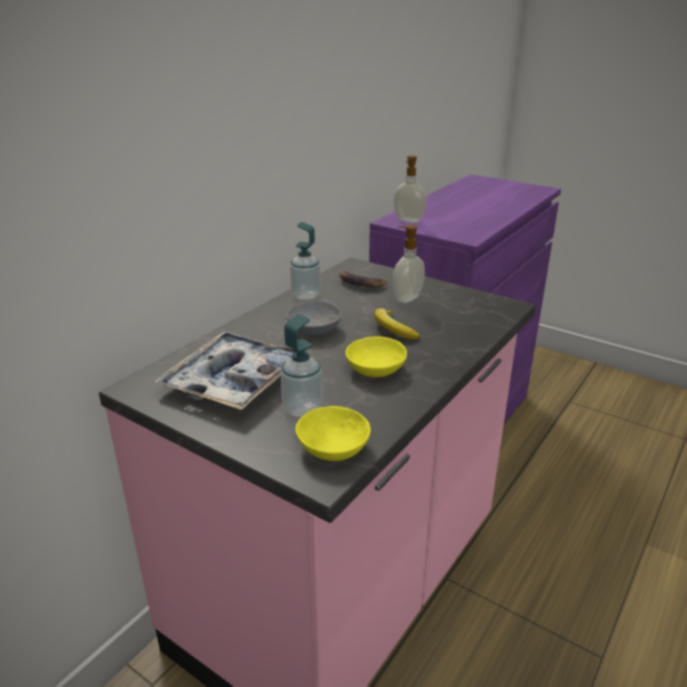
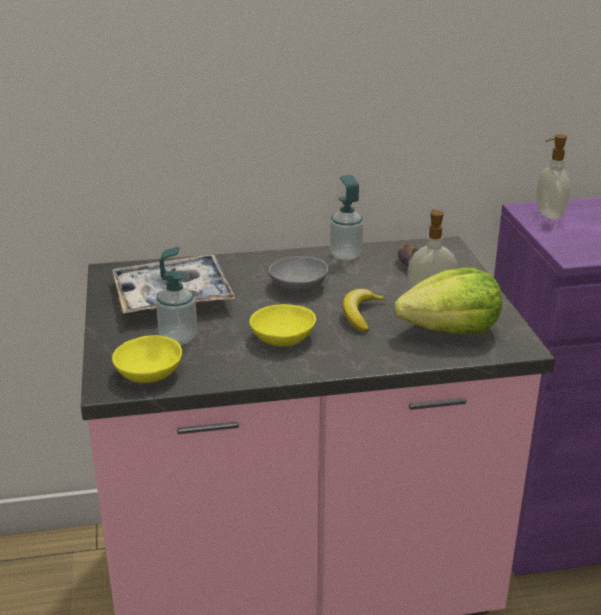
camera: 45 degrees right, 0 degrees up
(459, 313) = (451, 330): none -> lettuce

